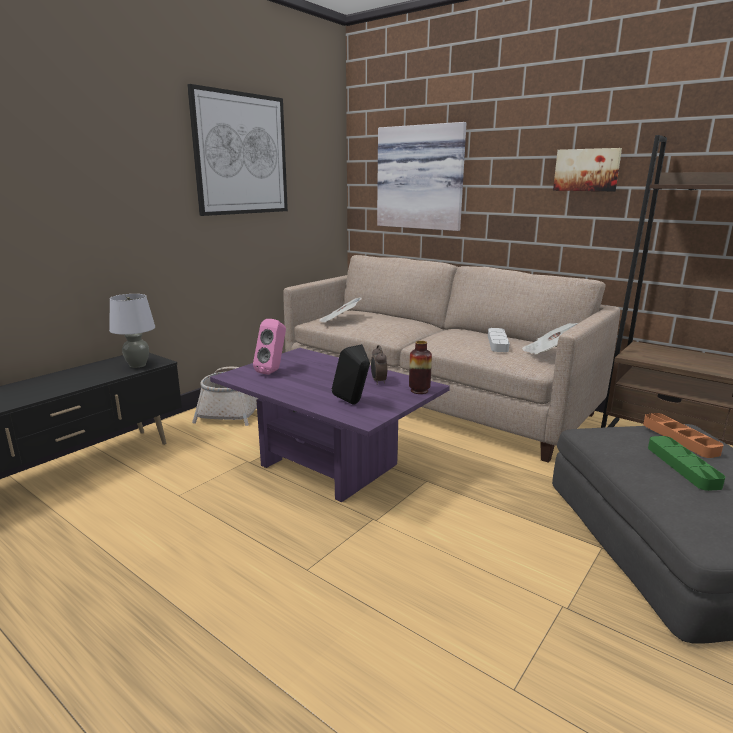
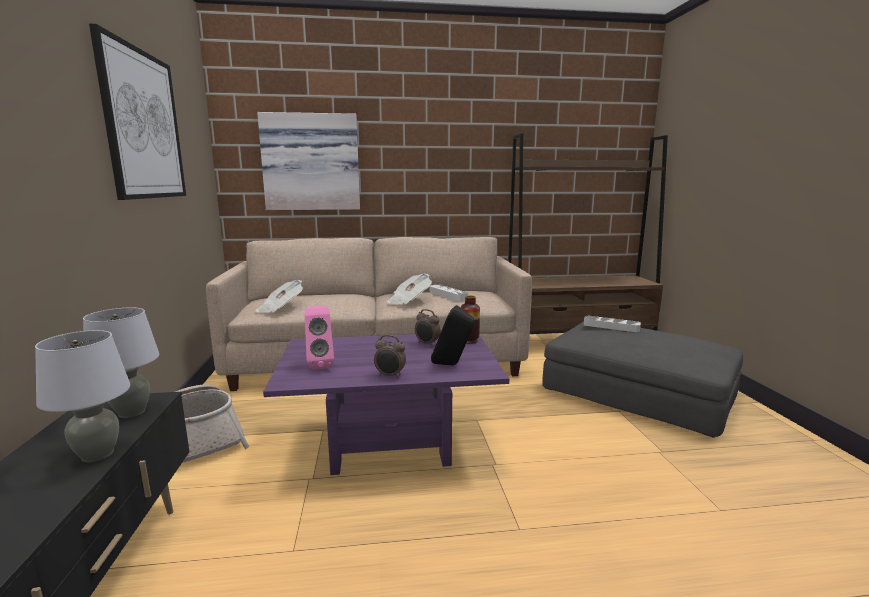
camera: 45 degrees left, 5 degrees down
(90, 380) = (98, 455): none -> grey table lamp
(293, 395) = (390, 376): none -> alarm clock
(549, 352) = (490, 294): newspaper -> newspaper (409, 301)
(587, 170) = (461, 157): picture -> none
(679, 438) = (611, 327): orange tray -> grey tray
(682, 466) = (641, 339): green tray -> none

